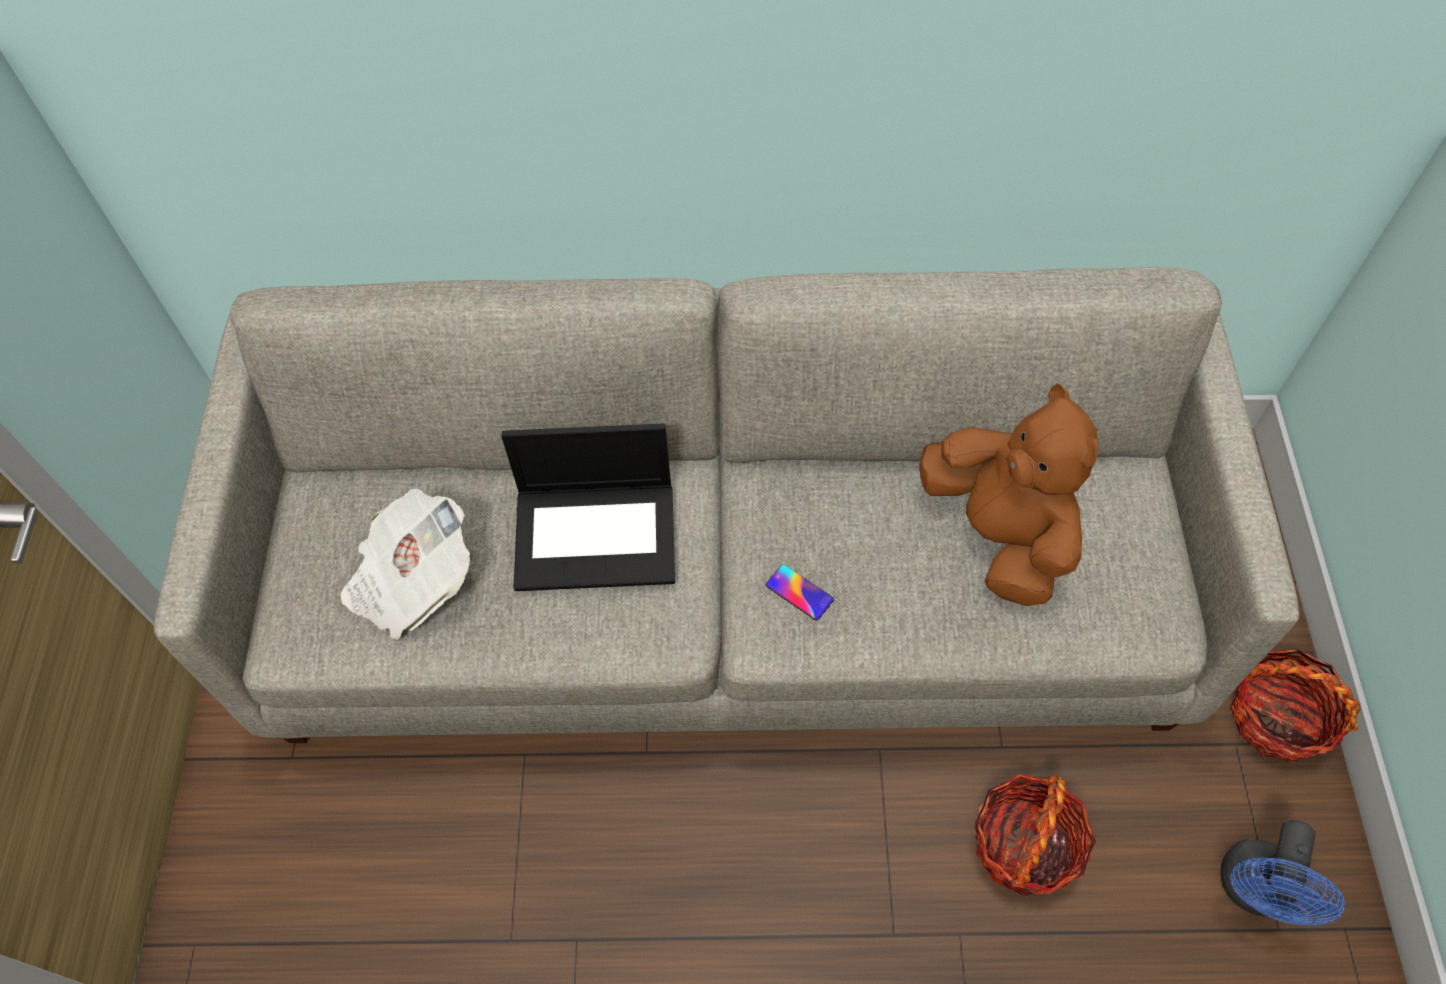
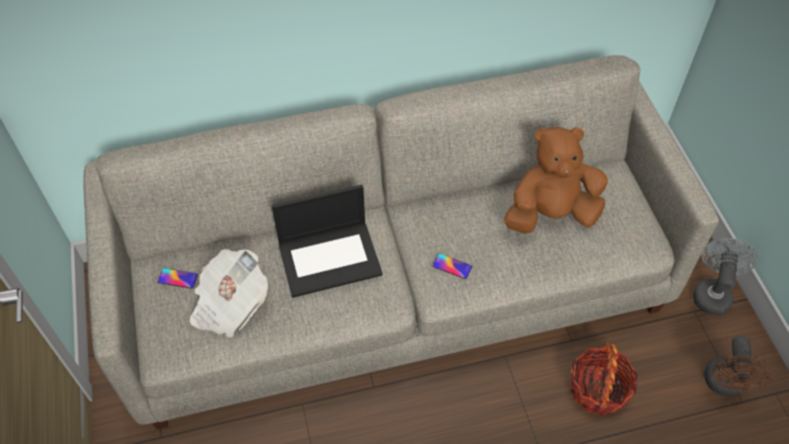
camera: 15 degrees left, 5 degrees down
(343, 517) = (177, 278): none -> phone
(999, 533) = (550, 214): brown plush toy -> brown plush toy turned 60 degrees counterclockwise
(1254, 892) = (725, 385): blue fan -> brown fan
(1277, 717) = (712, 292): basket -> grey fan

